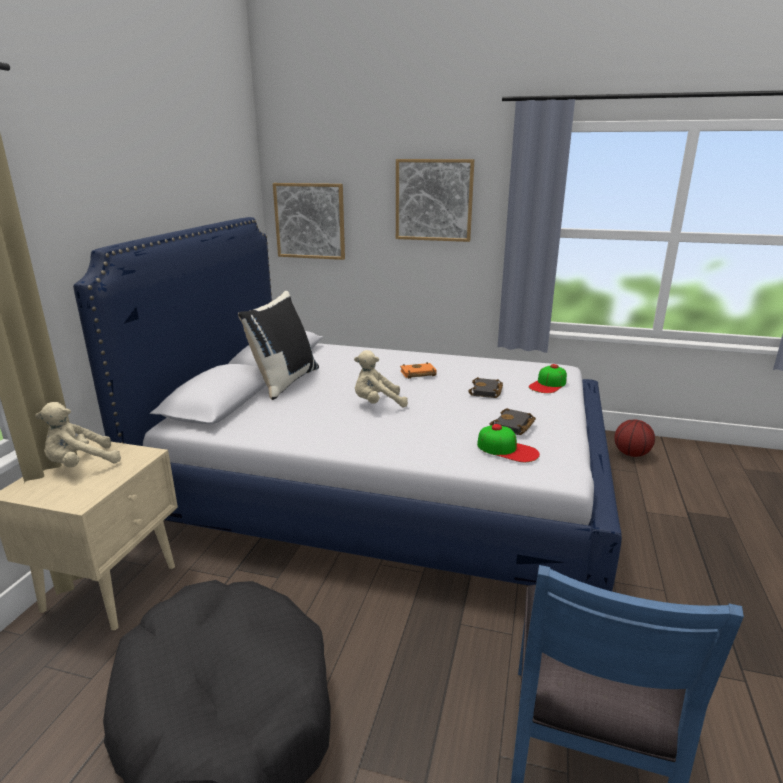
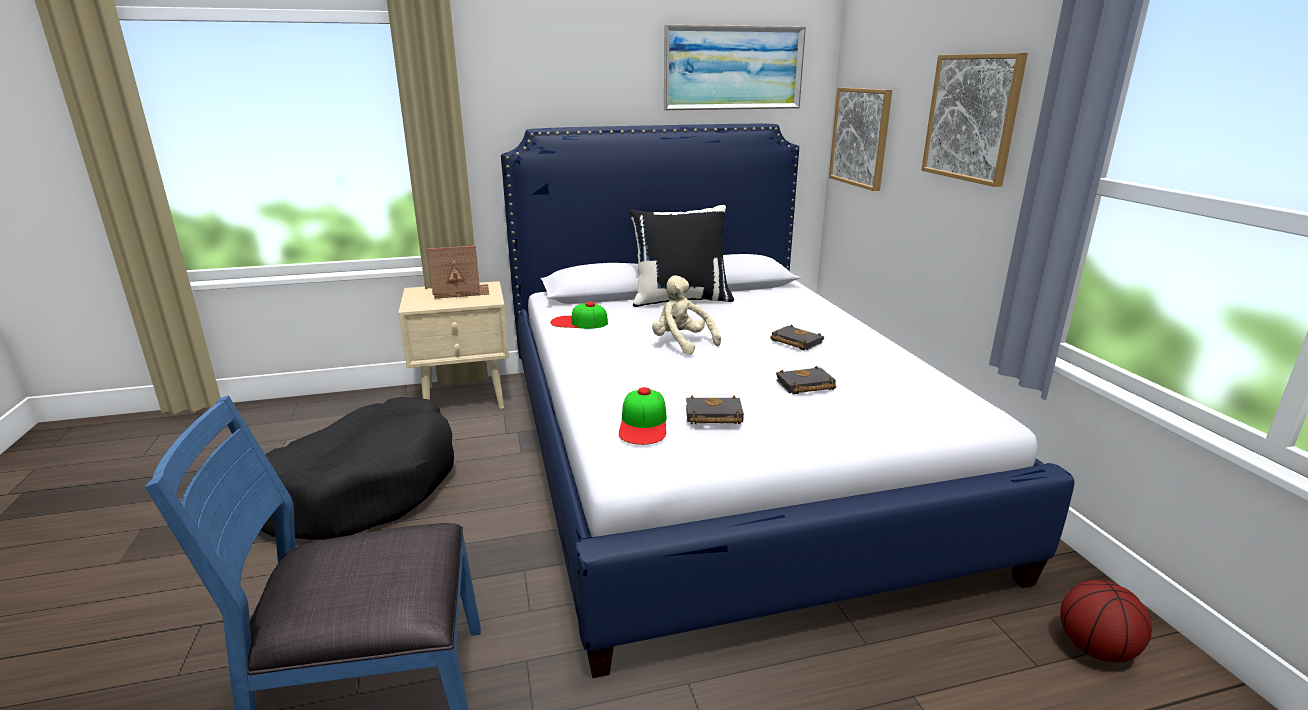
camera: 60 degrees right, 0 degrees up
(81, 465) = (460, 291): beige plush toy -> toy house
(211, 169) = (733, 68): none -> picture
(417, 374) = (794, 342): orange book -> black book
(548, 384) = (896, 418): cap -> cap (579, 322)

